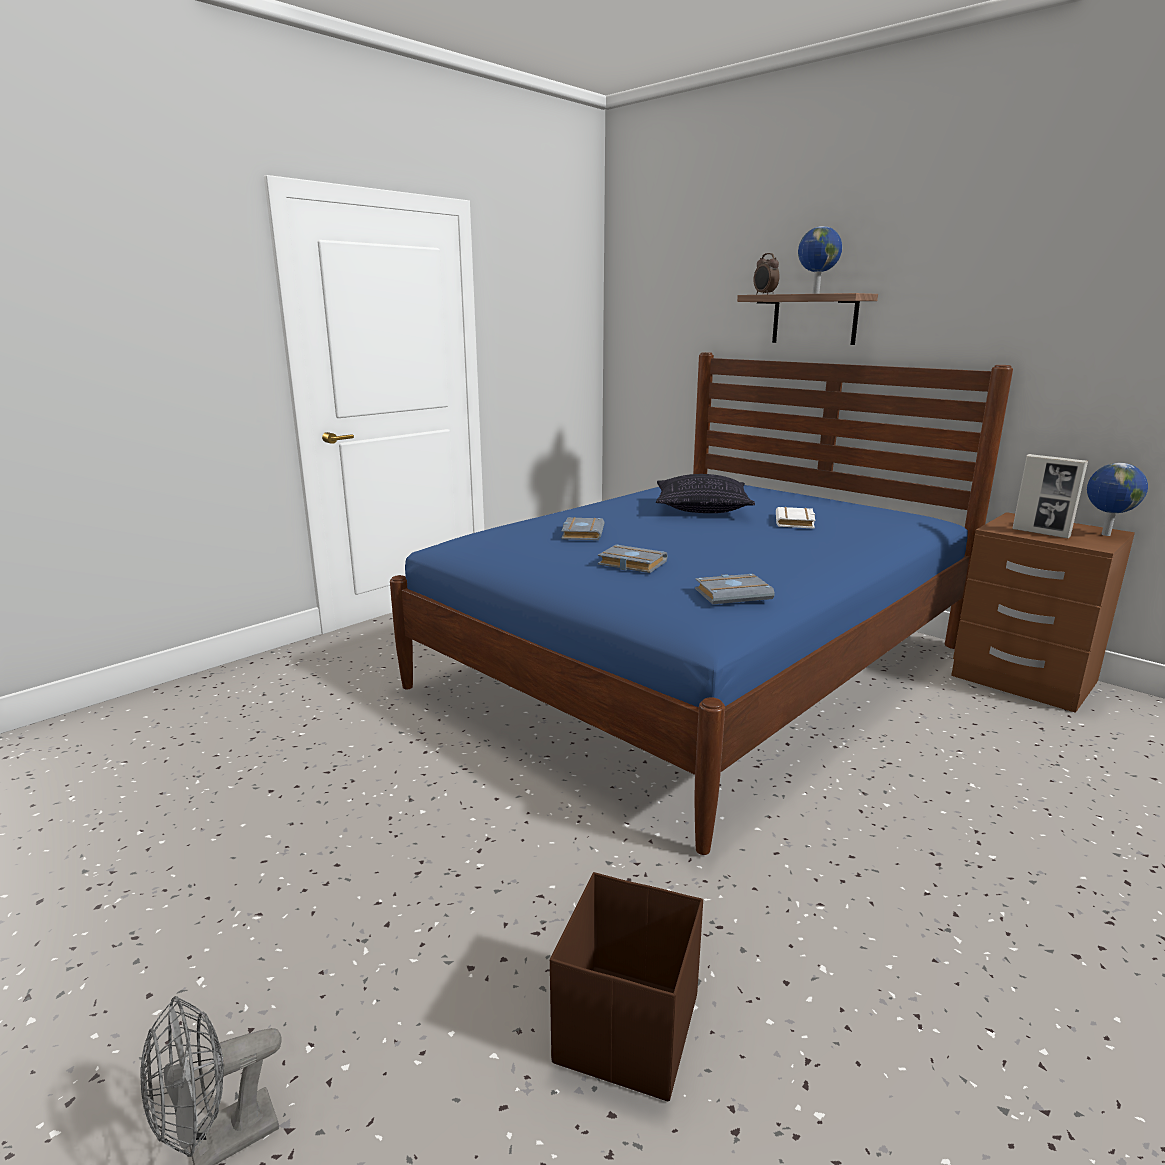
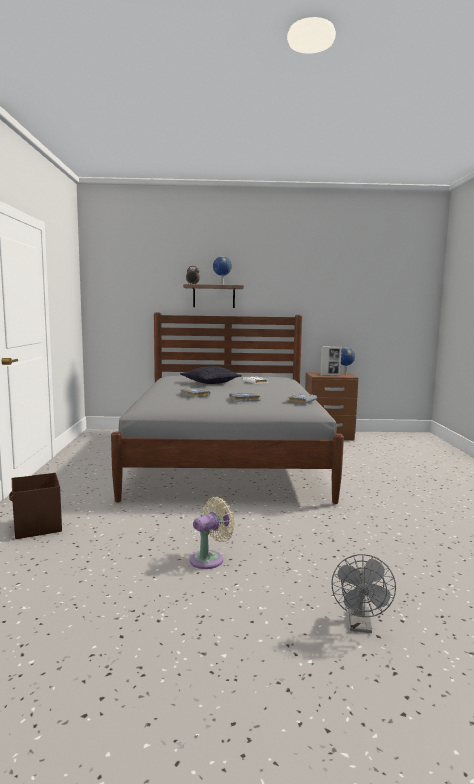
camera: 45 degrees left, 10 degrees down
(317, 847) = (210, 559): none -> beige fan
(625, 1031) = (396, 545): brown storage box -> brown storage box (37, 527)
(697, 666) = (226, 459): blue bed -> grey bed

